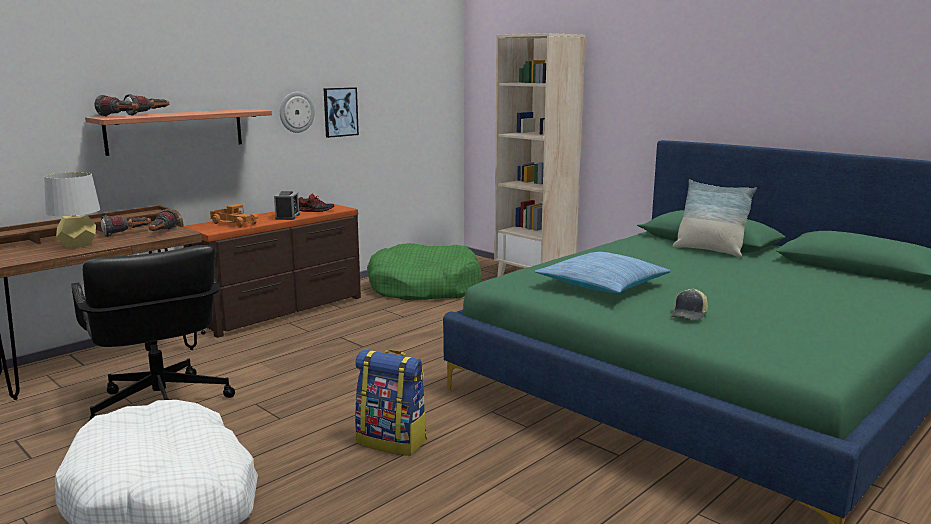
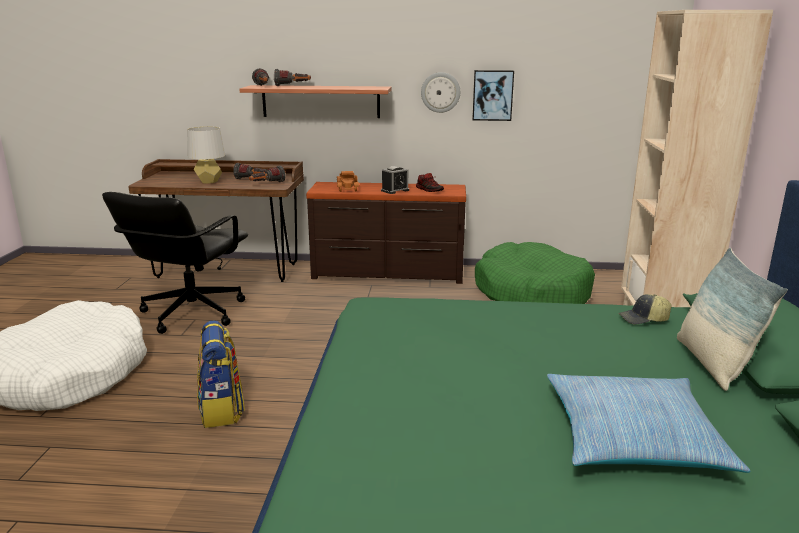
camera: 50 degrees right, 5 degrees up
(601, 285) = (429, 345): pillow -> pillow (633, 437)
(689, 315) = (401, 422): cap -> cap (643, 319)

